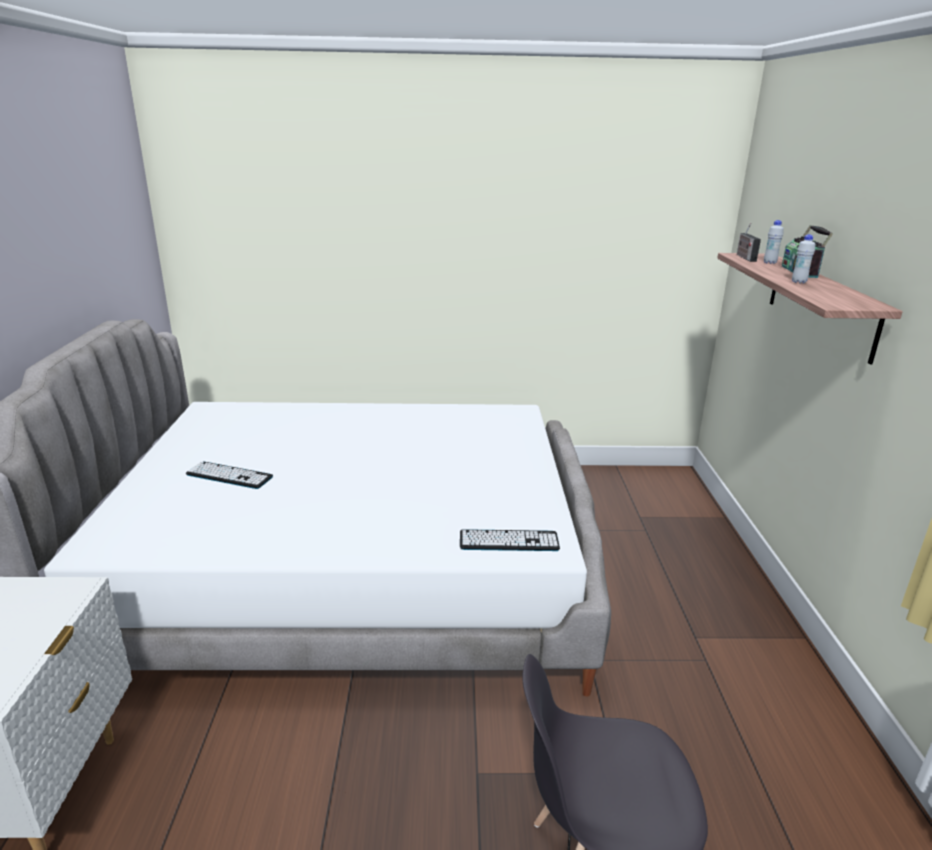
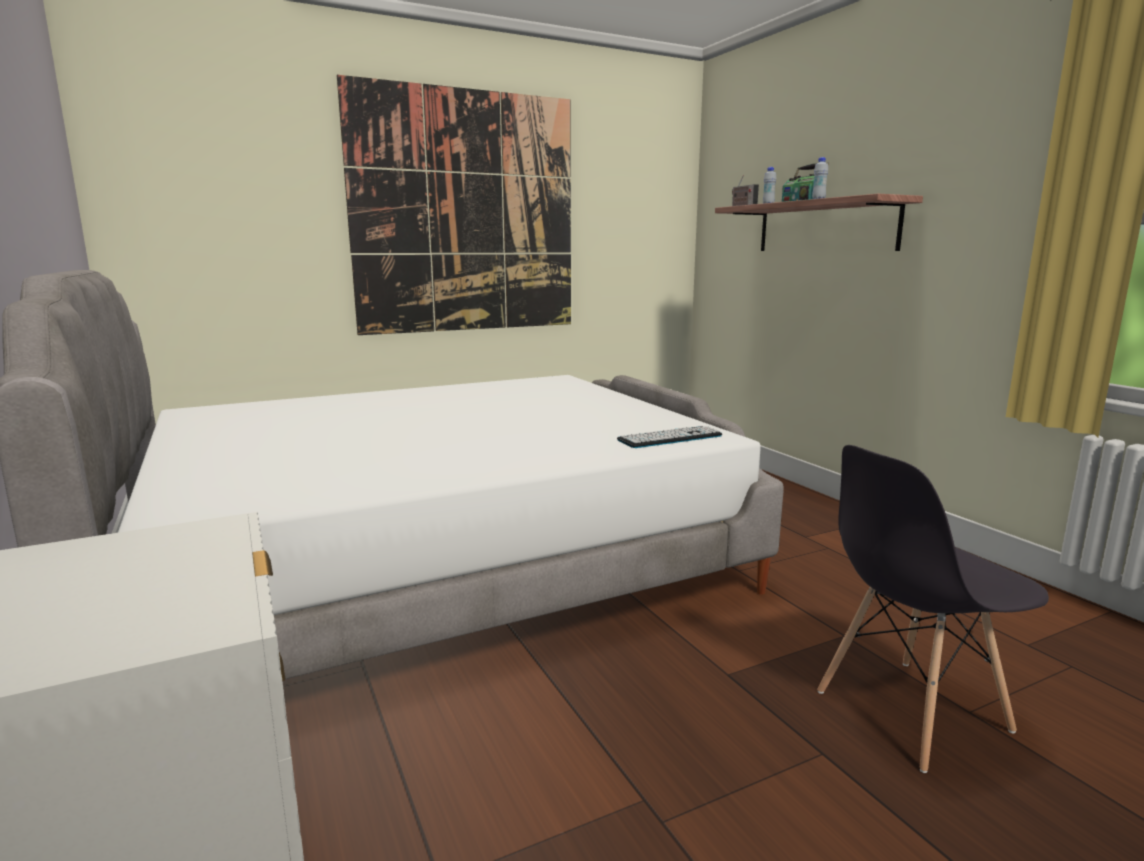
camera: 25 degrees left, 10 degrees down
(229, 476) = (296, 445): keyboard -> none
(465, 237) = (466, 213): none -> picture

